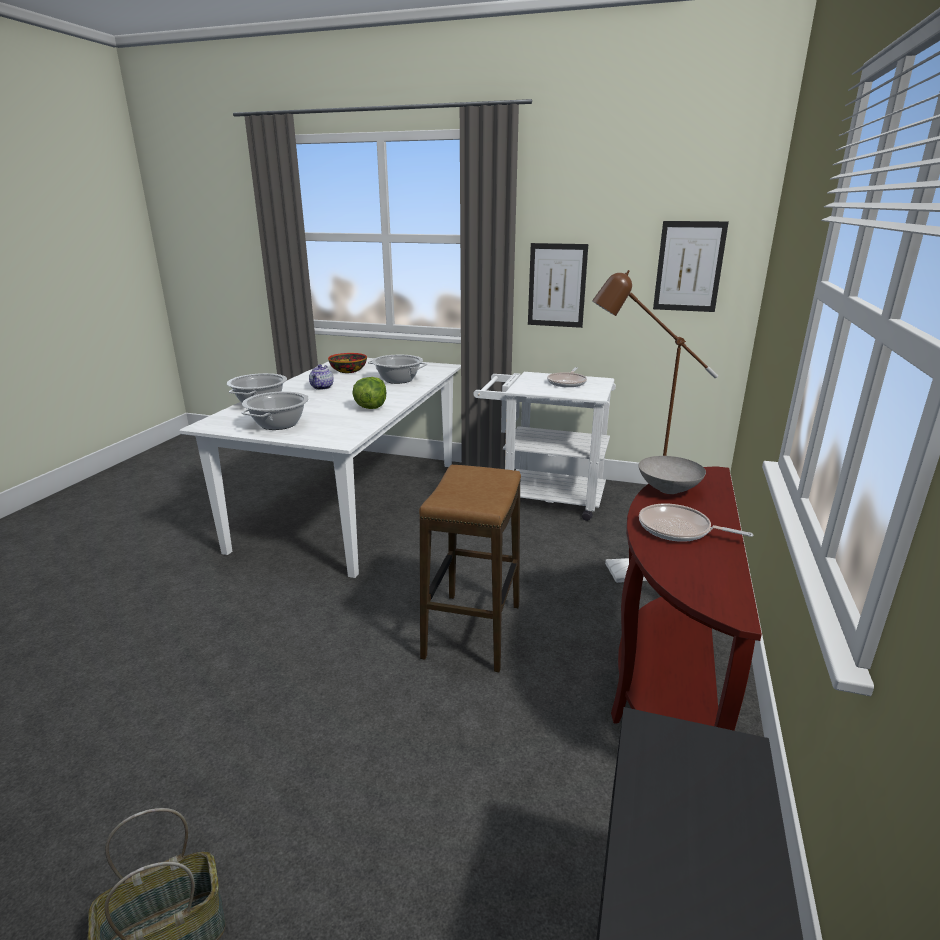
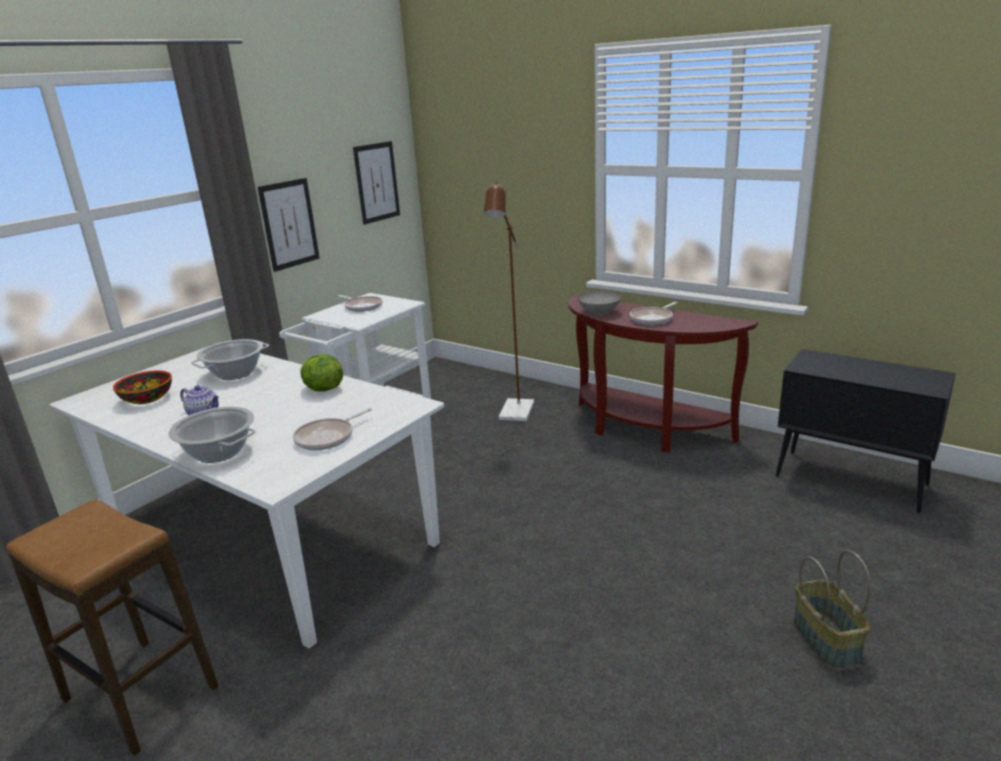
camera: 70 degrees left, 0 degrees up
(278, 424) = (328, 437): cooking pot -> frying pan
(472, 631) = (556, 488): stool -> stool (140, 694)

